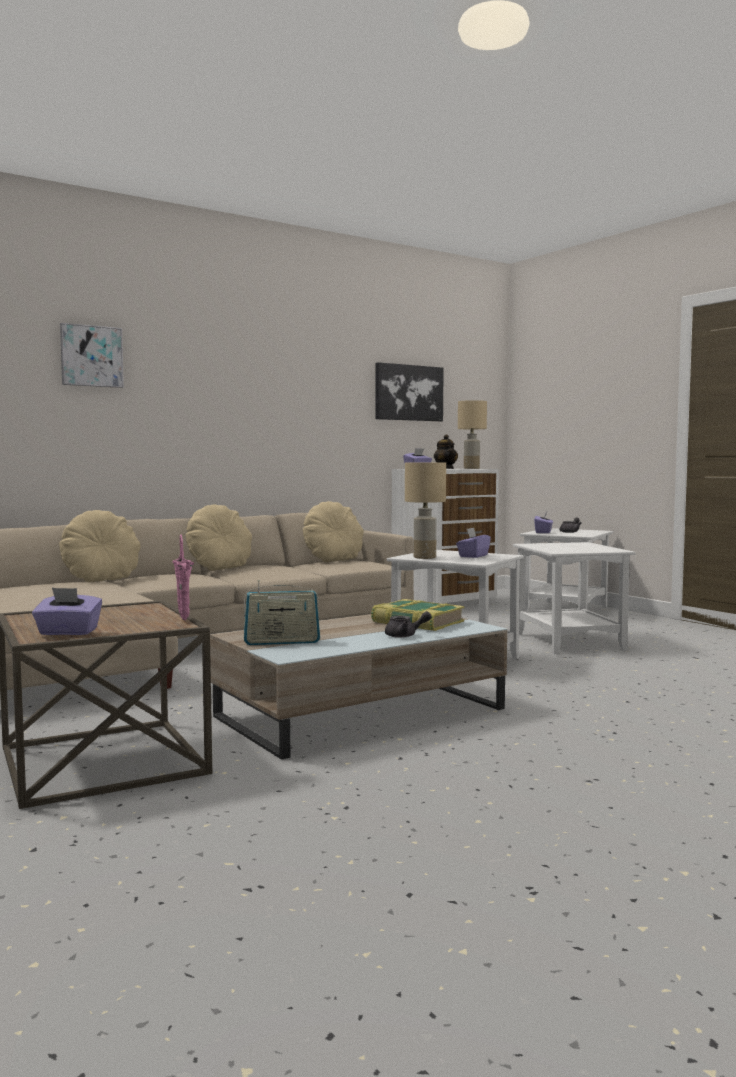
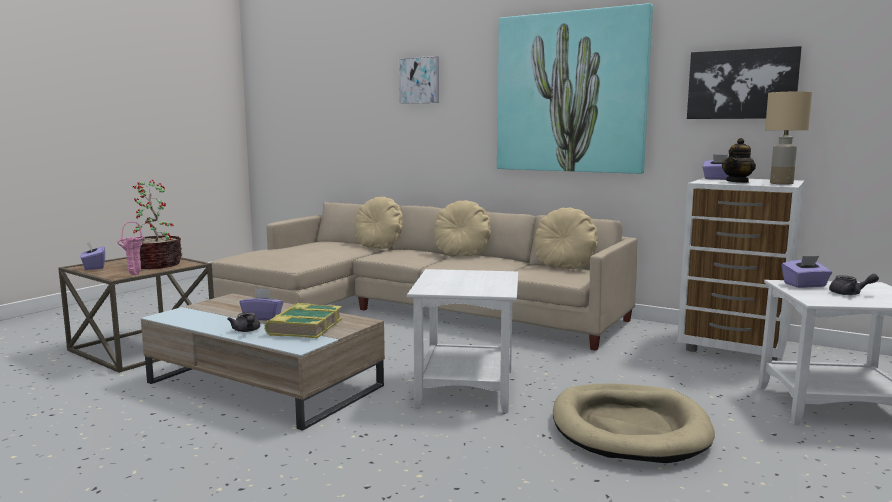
camera: 65 degrees right, 5 degrees up
(111, 615) = (156, 264): none -> potted plant
(279, 388) = (571, 93): none -> picture
(282, 642) = (209, 308): radio -> none
(425, 557) = (439, 276): beige table lamp -> none
(473, 556) = (474, 285): purple tissue box -> purple tissue box (262, 317)
(567, 642) = (629, 428): white side table -> beige dog bed

